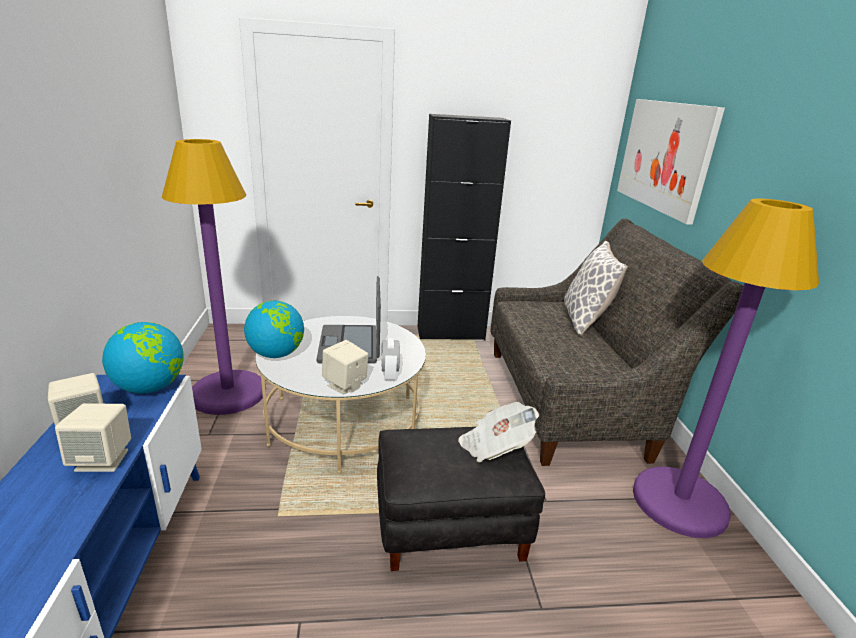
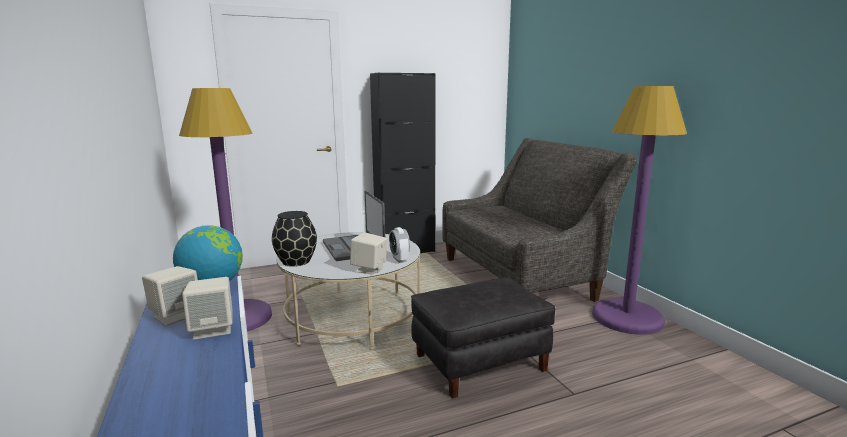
camera: 15 degrees left, 10 degrees down
(276, 354) = (296, 261): globe -> black vase
(495, 446) = (504, 287): newspaper -> none
(585, 320) = (518, 212): pillow -> none
(664, 156) = (549, 88): picture -> none

